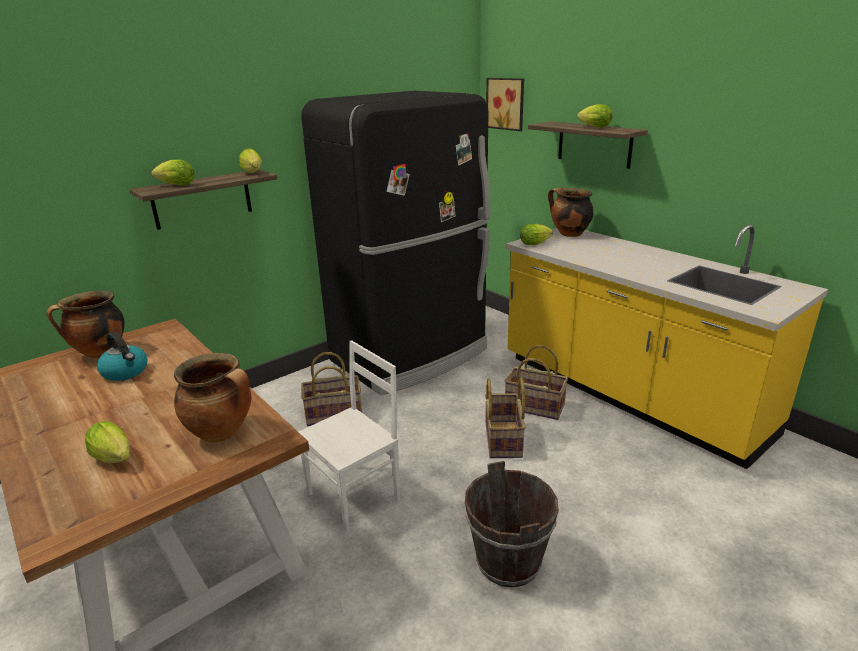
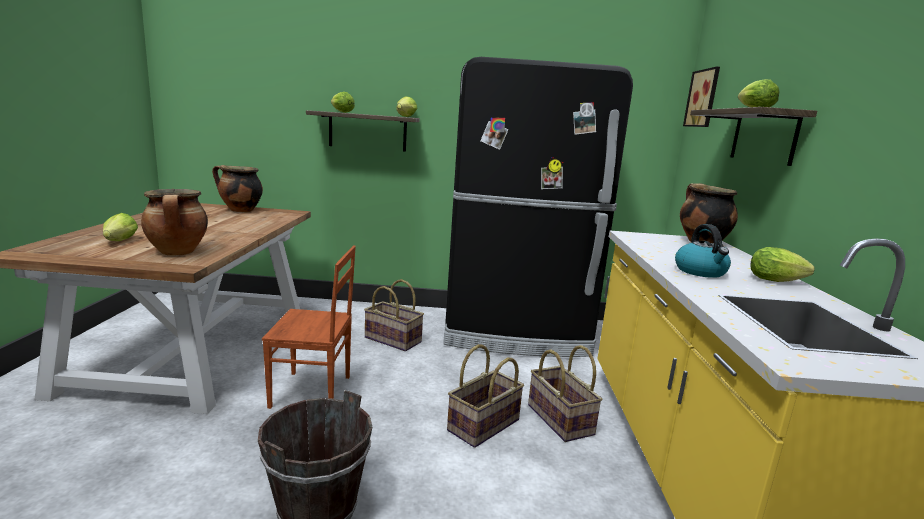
camera: 40 degrees right, 10 degrees down
(126, 372) = (225, 219): kettle -> kettle (701, 272)
(355, 497) = (312, 392): white chair -> brown chair
(536, 244) = (640, 237): lettuce -> lettuce (778, 281)

